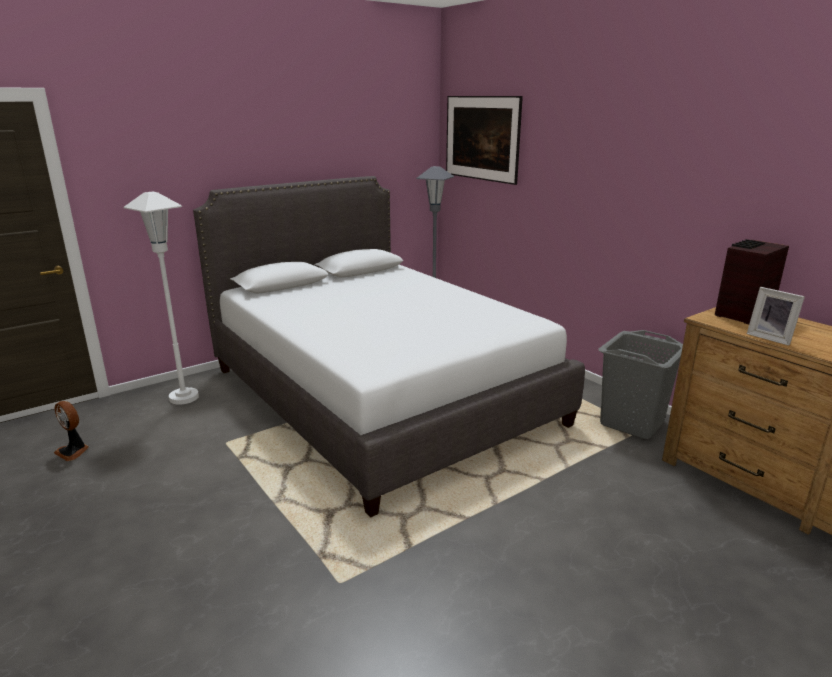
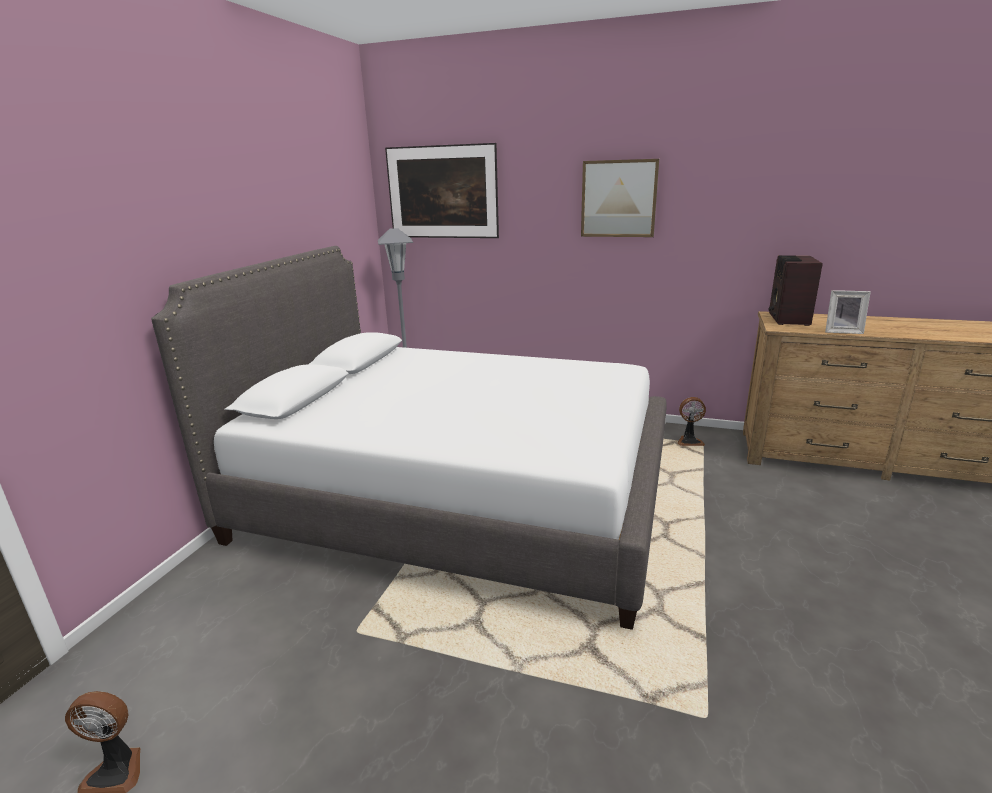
camera: 35 degrees left, 0 degrees up
(184, 397) = (209, 601): white floor lamp -> none
(613, 158) = (619, 198): none -> picture
(632, 423) = (689, 441): grey laundry basket -> fan

